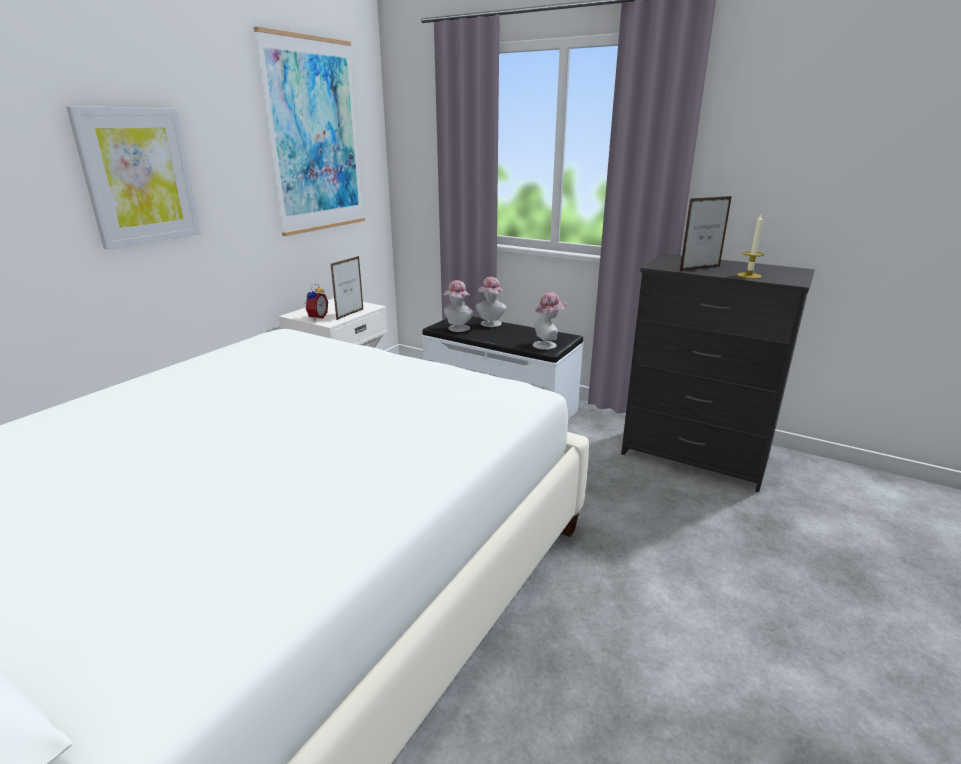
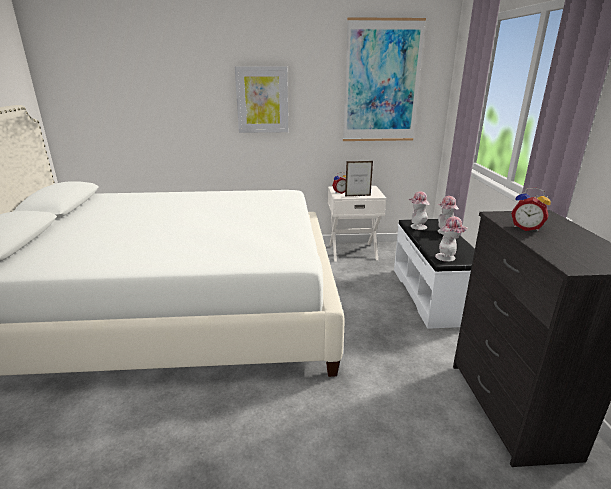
camera: 55 degrees right, 0 degrees up
(700, 269) = (526, 228): picture frame -> alarm clock
(749, 275) = (549, 247): candle -> none

